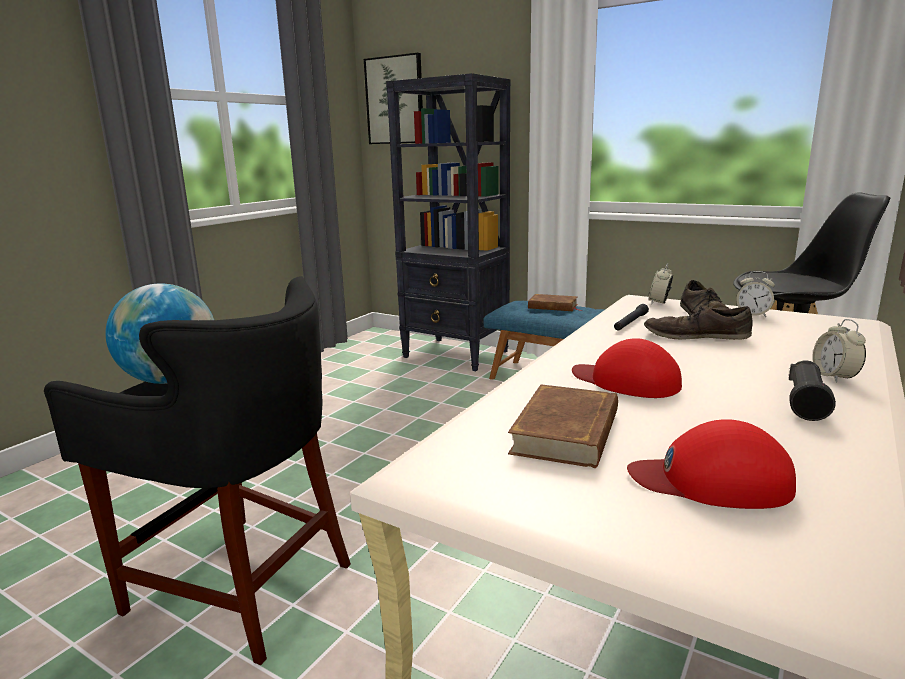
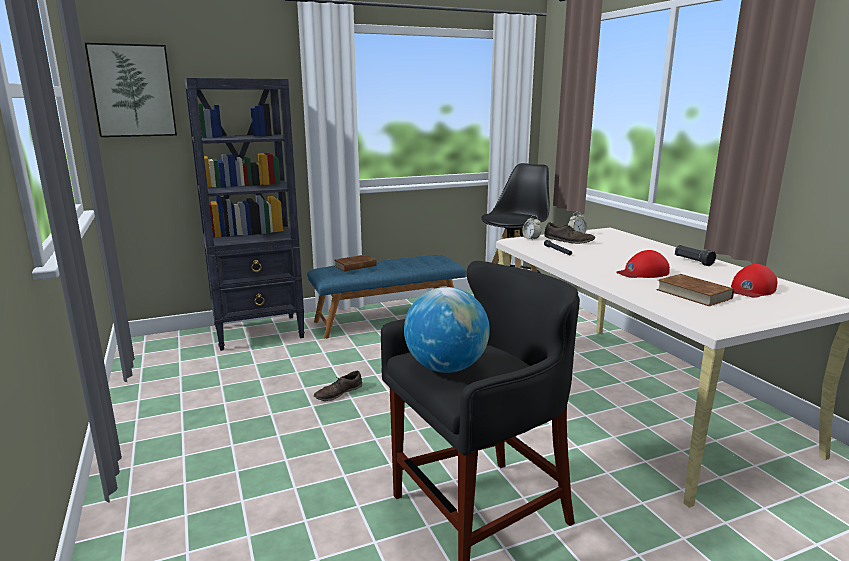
camera: 55 degrees left, 0 degrees up
(695, 336) = (594, 249): brown shoe -> brown shoe (338, 393)
(834, 377) = (669, 251): alarm clock -> none

